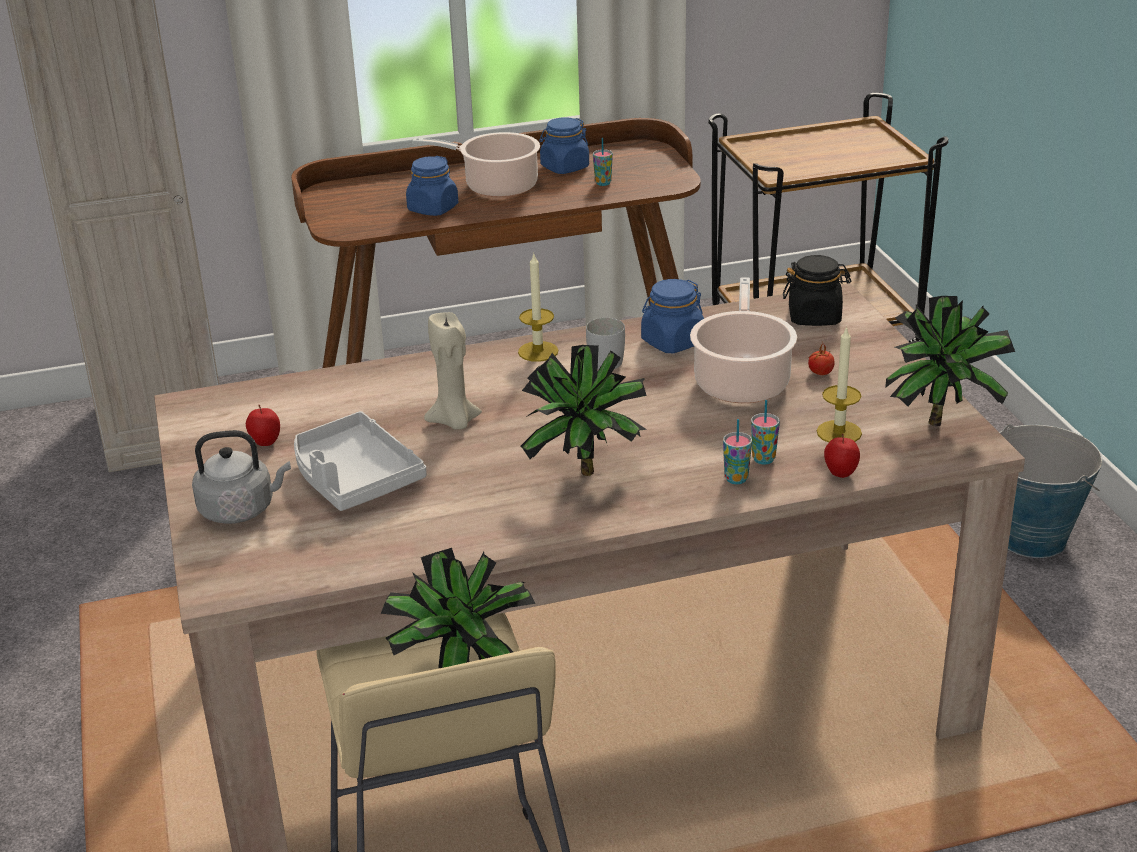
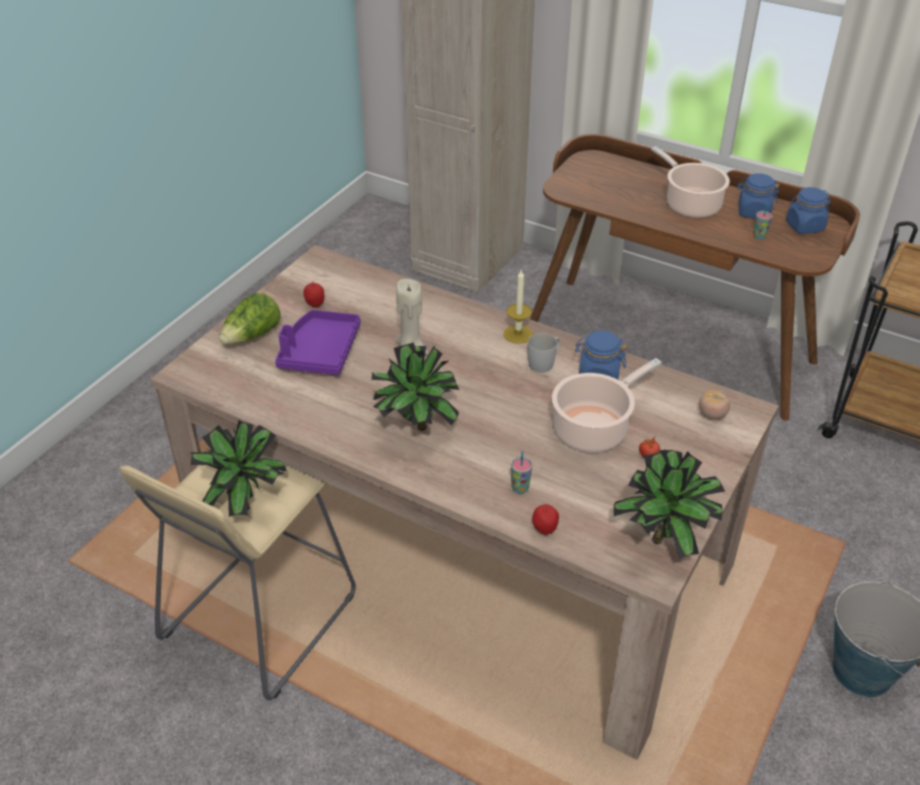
camera: 45 degrees right, 10 degrees up
(241, 509) = (252, 336): grey kettle -> lettuce
(354, 478) = (319, 352): grey tray -> purple tray
(433, 209) = (630, 201): blue jar -> blue jar (804, 226)
(736, 479) = (485, 489): cup -> none
(815, 317) = (712, 415): black jar -> tomato
(839, 432) = (590, 503): candle -> none

